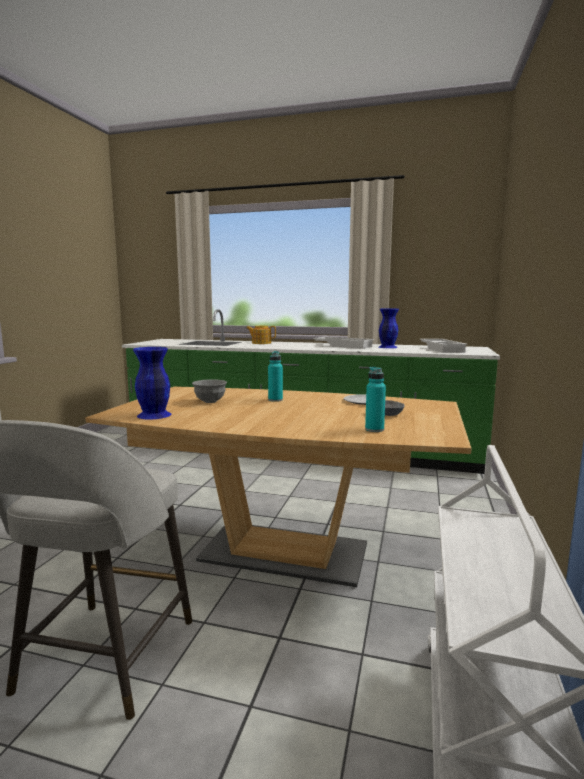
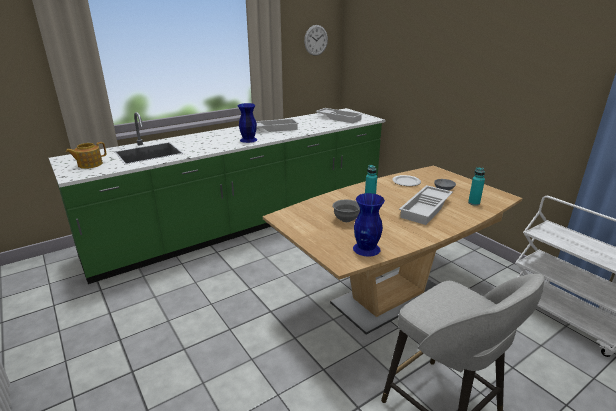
camera: 50 degrees left, 15 degrees up
(261, 343) = (195, 140): teapot -> teapot (89, 164)
(302, 417) = (426, 209): none -> white tray
(387, 347) = (302, 123): blue vase -> blue vase (248, 140)
(453, 257) = (316, 40): none -> wall clock

